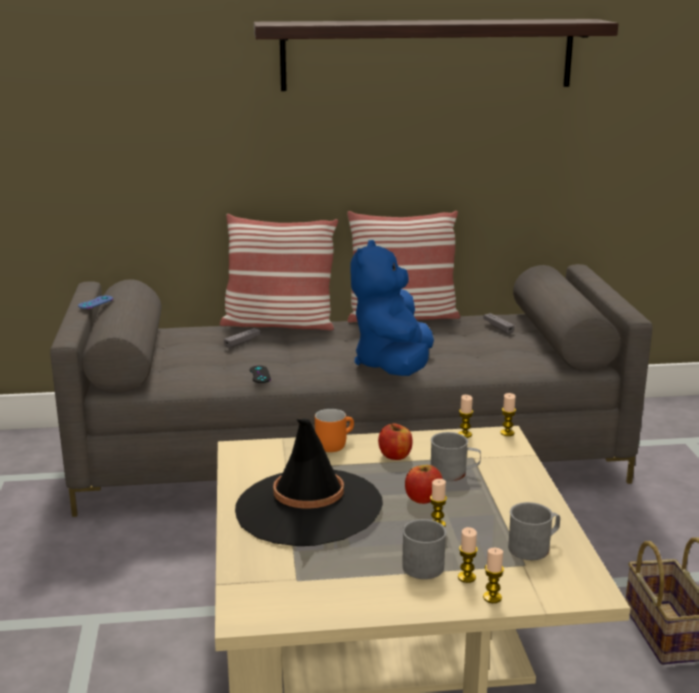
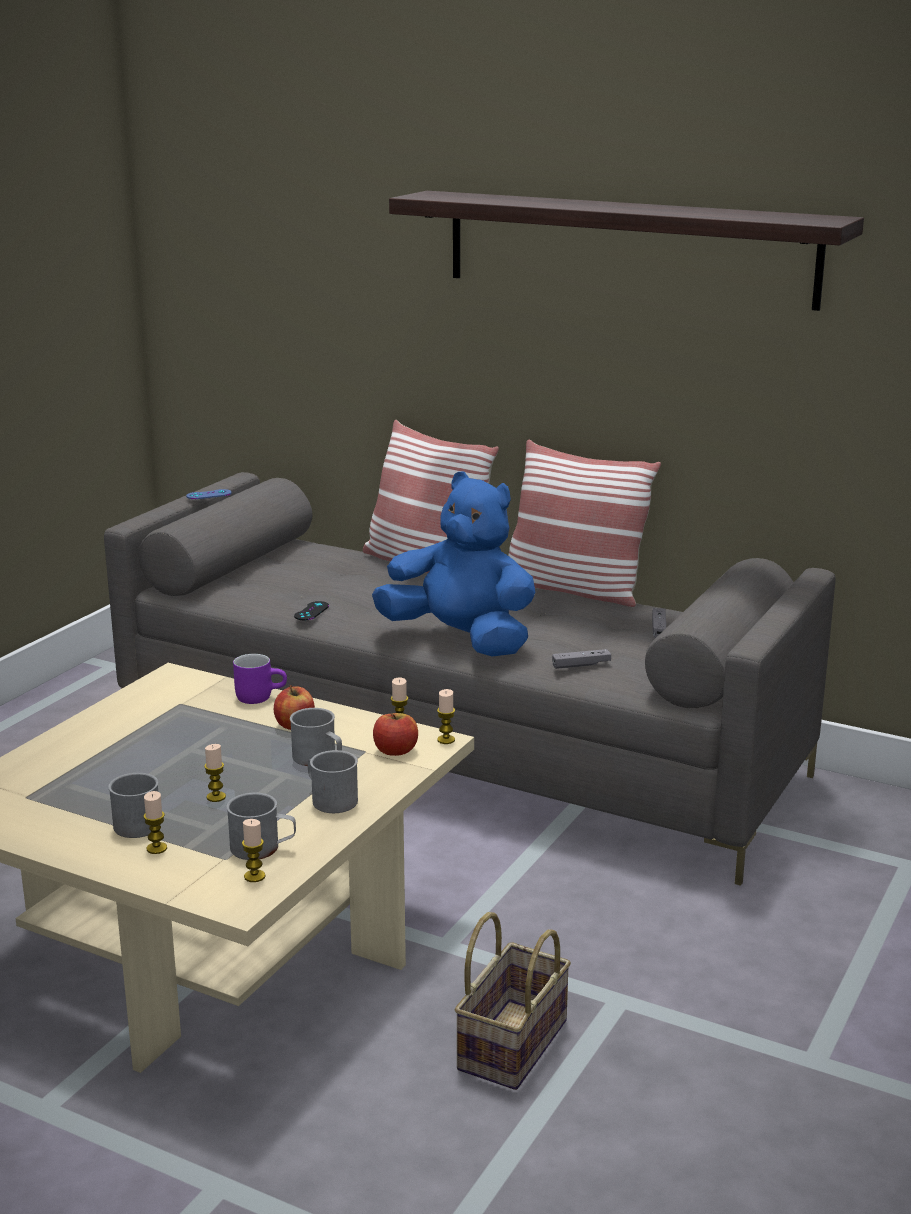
camera: 35 degrees right, 0 degrees up
(242, 342) = (353, 574): grey game controller -> grey game controller (581, 665)
(308, 507) = (137, 743): black hat -> none
(333, 444) = (260, 696): orange mug -> purple mug
(394, 366) = (461, 640): blue plush toy -> blue plush toy turned 75 degrees clockwise
(423, 498) = (247, 771): apple -> apple (395, 751)
(492, 597) = (146, 872): candle -> candle (254, 876)
(512, 497) = (330, 799): none -> grey mug

